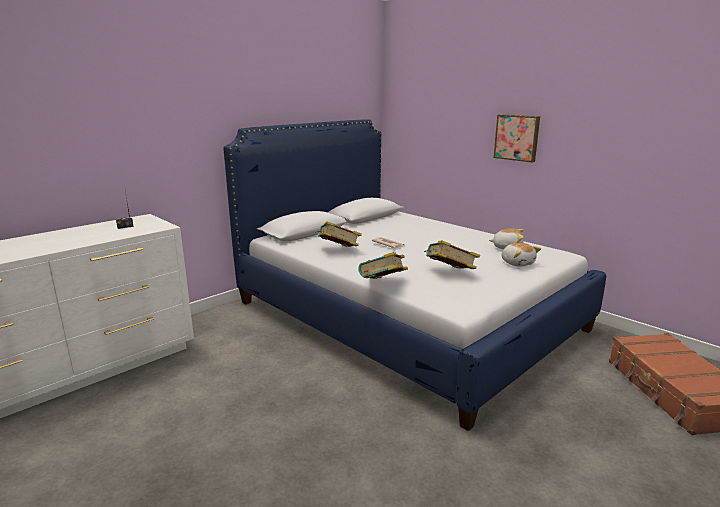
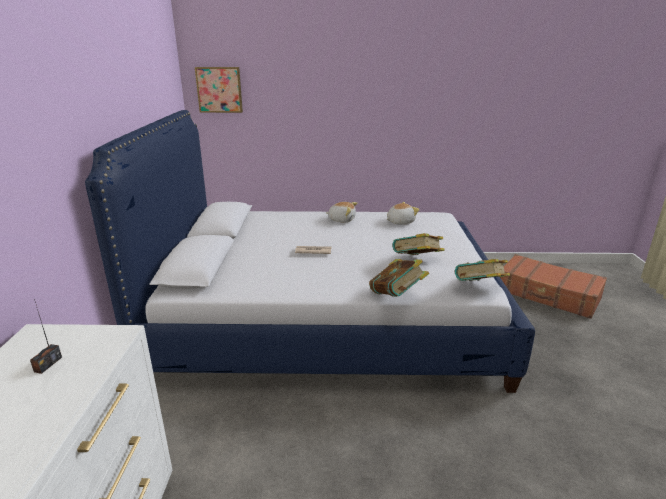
camera: 45 degrees left, 5 degrees up
(338, 250) = (283, 276): book -> book (480, 289)
(517, 137) = (363, 116): picture -> picture (219, 89)
(517, 263) = (433, 234): plush toy -> plush toy (342, 219)

